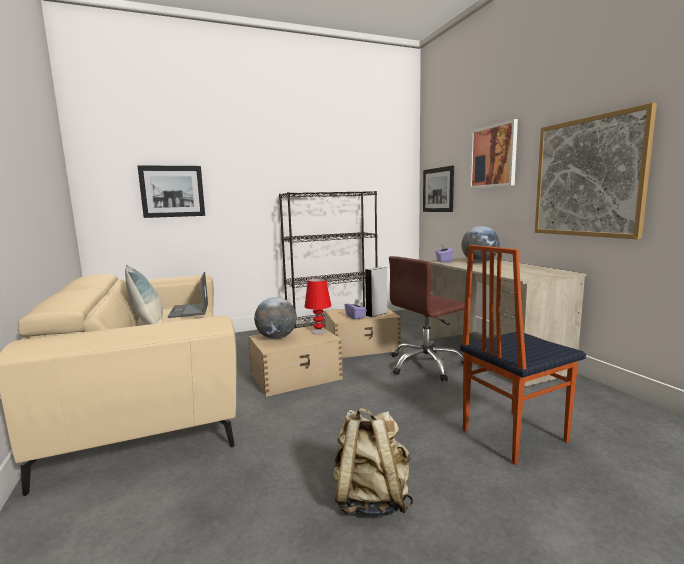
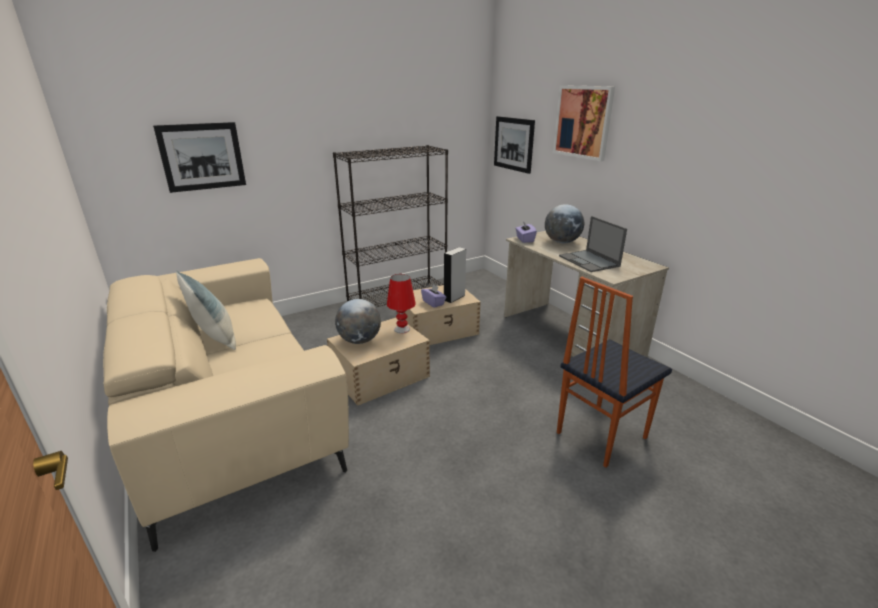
camera: 10 degrees left, 15 degrees up
(189, 310) = (253, 312): laptop -> laptop (589, 261)
(371, 499) = (492, 516): beige backpack -> none
(426, 365) = (508, 353): brown office chair -> none
(588, 177) = (683, 172): picture -> none

